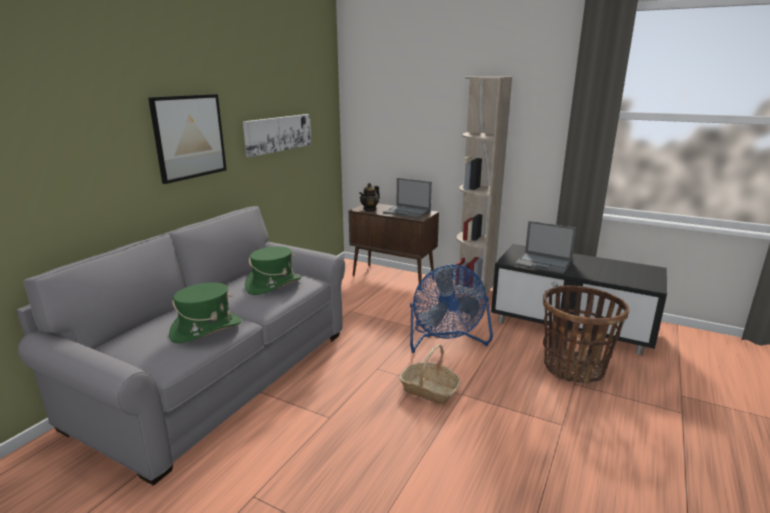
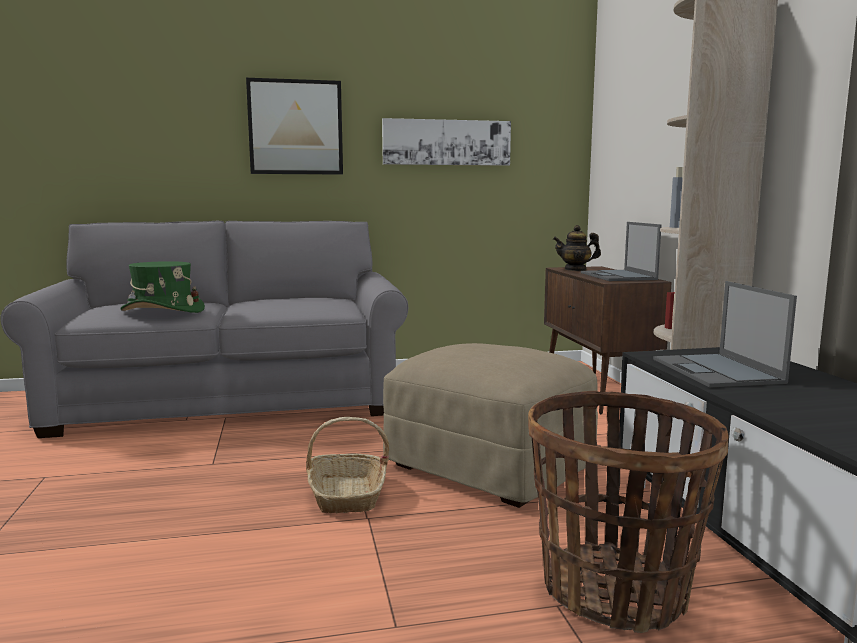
camera: 50 degrees right, 10 degrees down
(273, 285) = (299, 304): green hat -> none
(442, 341) = (490, 466): blue fan -> beige ottoman

